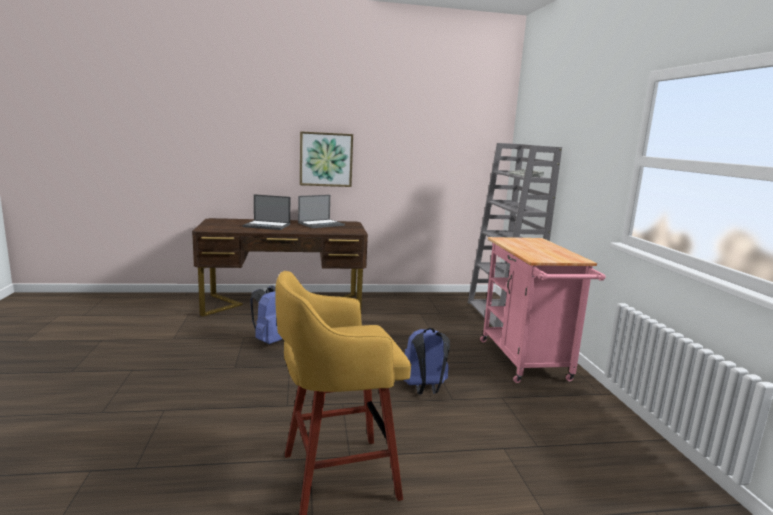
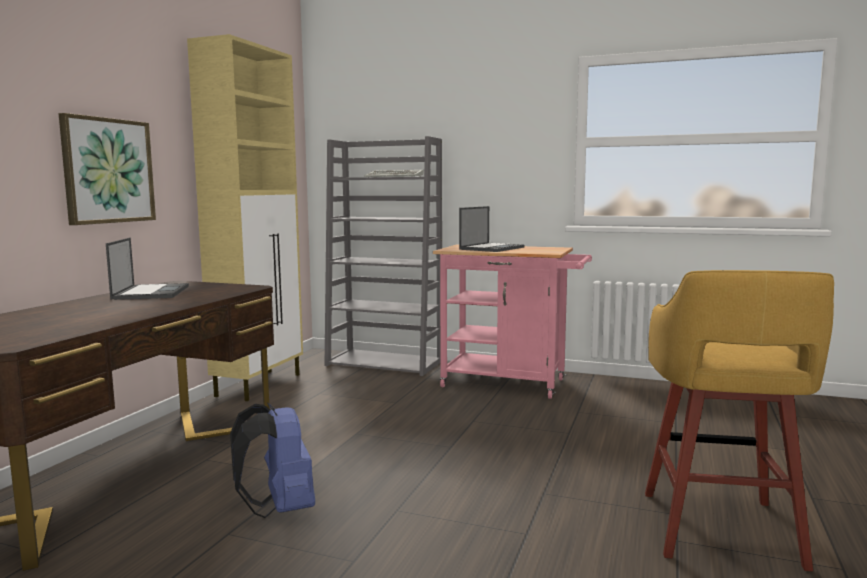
camera: 60 degrees left, 5 degrees down
(267, 225) = (88, 312): laptop -> laptop (492, 248)
(412, 297) = (260, 385): none -> beige cabinet
(424, 389) = (536, 440): blue backpack -> none

